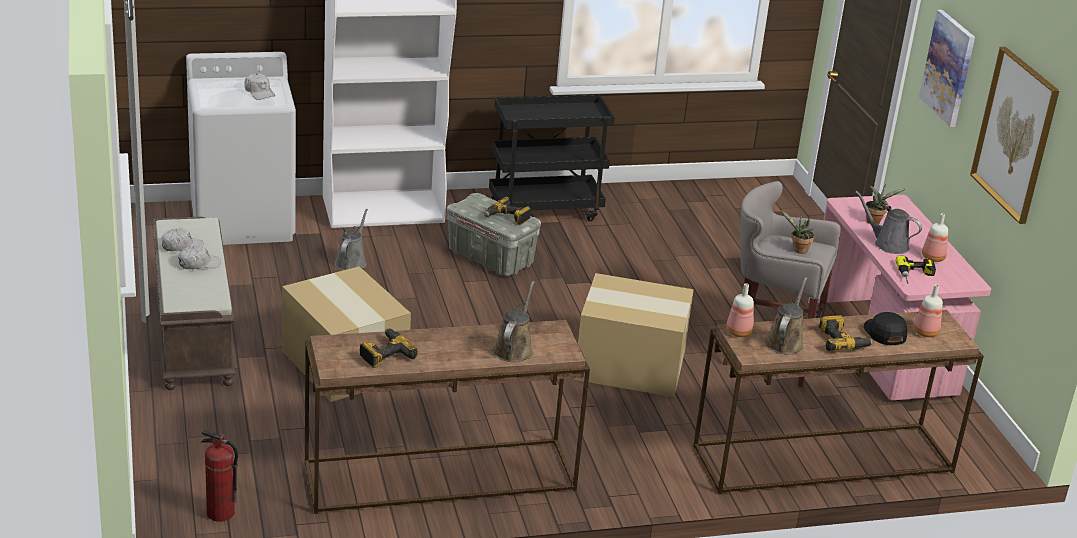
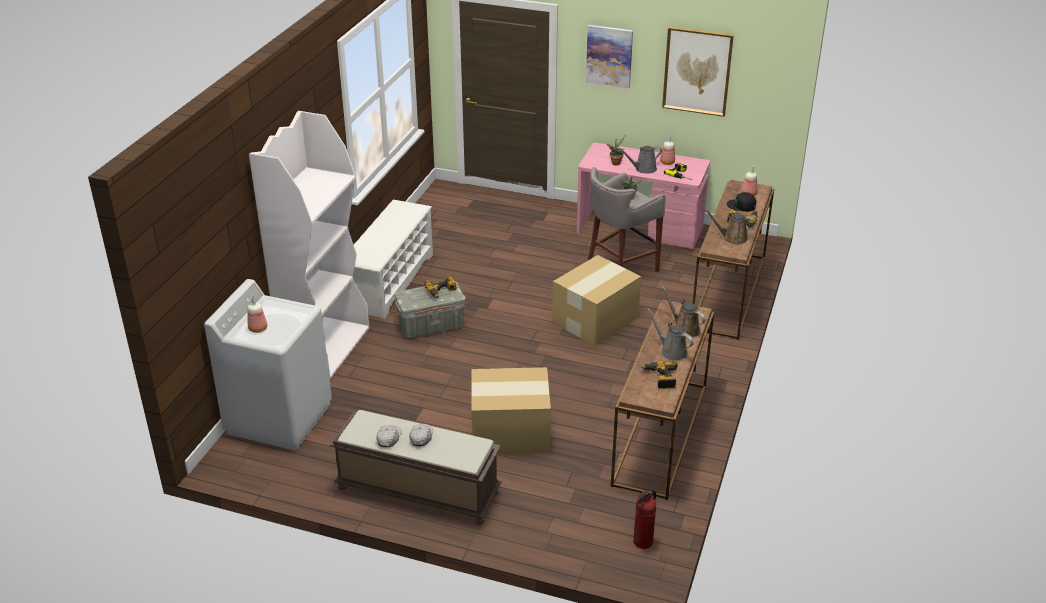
camera: 55 degrees left, 5 degrees up
(259, 92) = (280, 313): white cap -> none
(351, 262) = (383, 386): grey watering can -> grey watering can (671, 351)
(545, 210) = (390, 282): black cart -> white shoe rack
(739, 333) = (714, 248): bottle -> bottle (258, 329)
(785, 342) = (732, 238): brown watering can -> brown watering can turned 45 degrees counterclockwise

